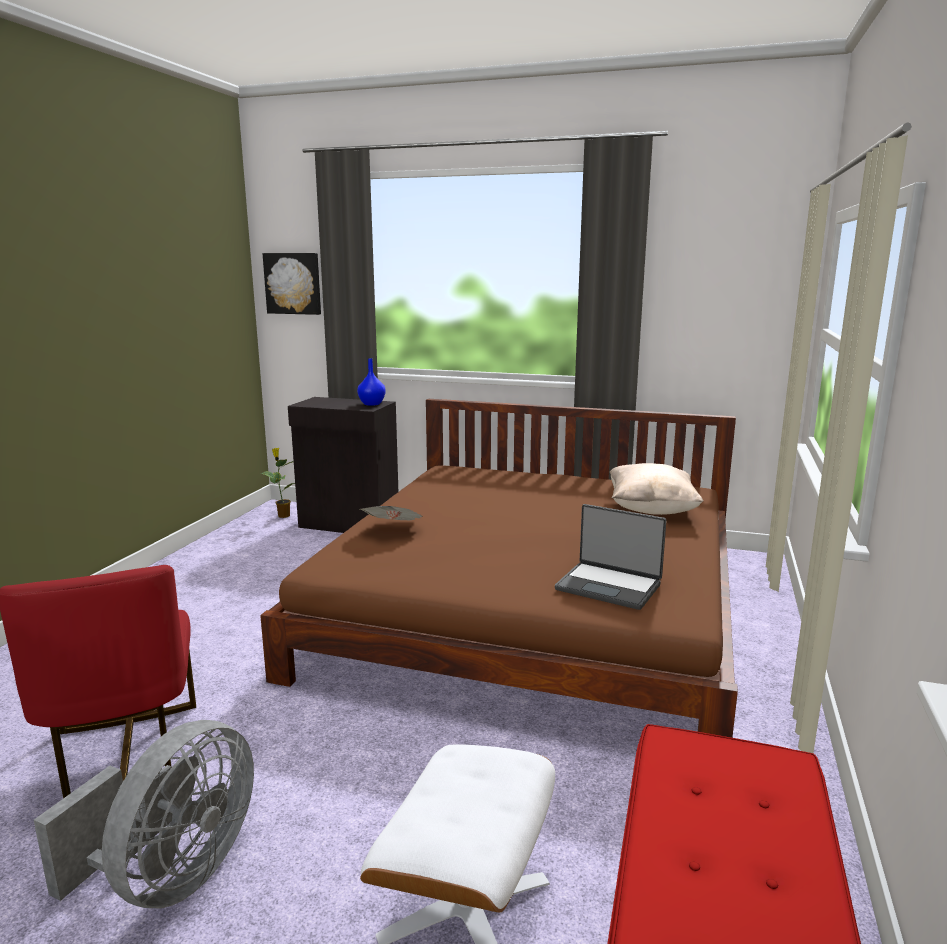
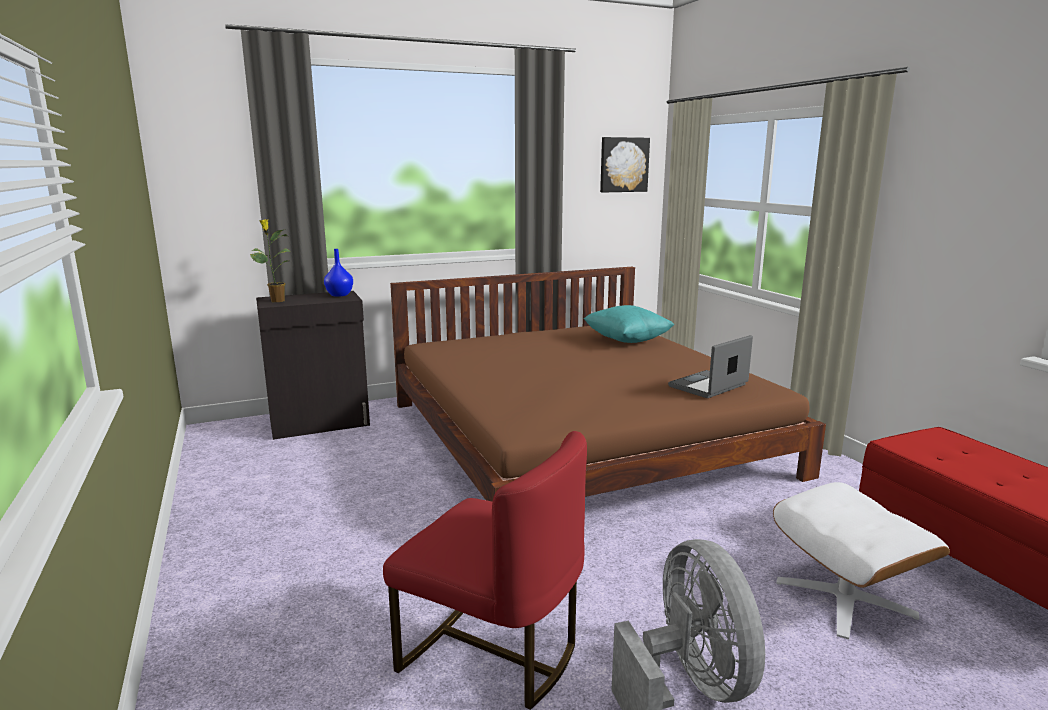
camera: 40 degrees left, 0 degrees up
(283, 515) = (234, 434): potted plant -> potted plant (276, 301)
(293, 283) = (207, 174): picture -> picture (623, 165)
(393, 530) = (503, 393): newspaper -> none
(609, 586) = (709, 386): laptop -> laptop turned 150 degrees clockwise
(651, 510) = (627, 341): beige pillow -> turquoise pillow

